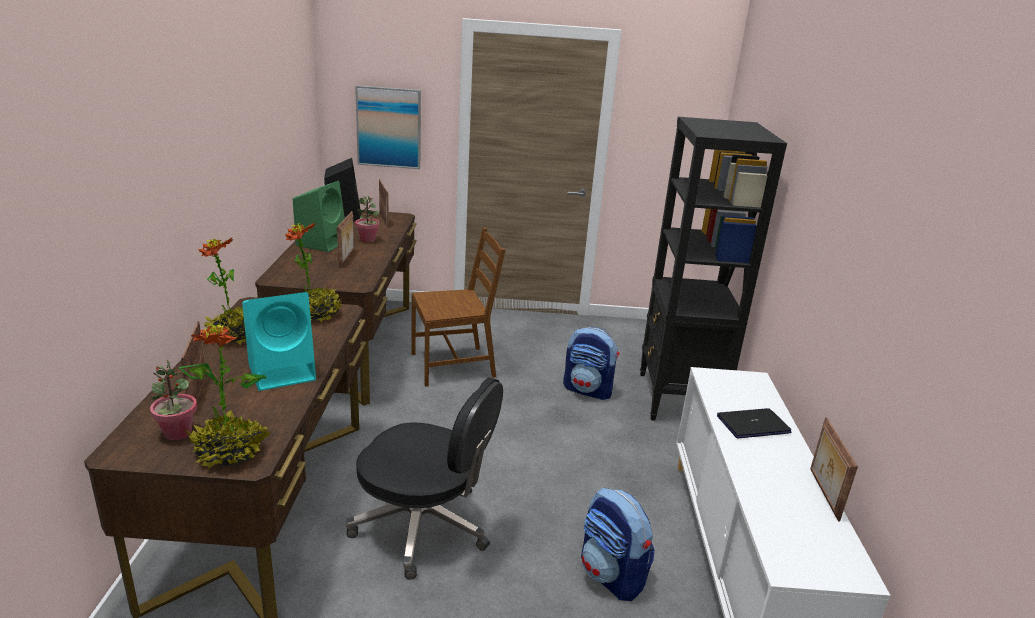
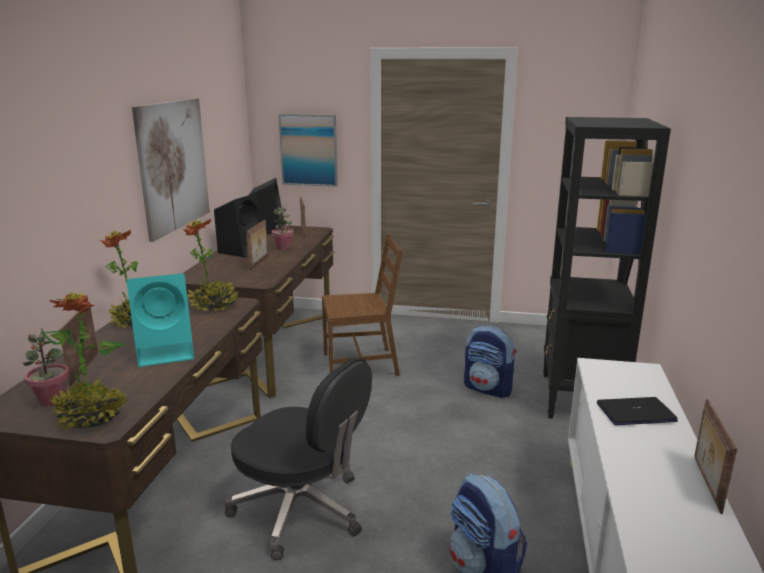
camera: 10 degrees right, 5 degrees down
(254, 153) = (173, 165): none -> picture
(322, 243) = (242, 250): green speaker -> black speaker

